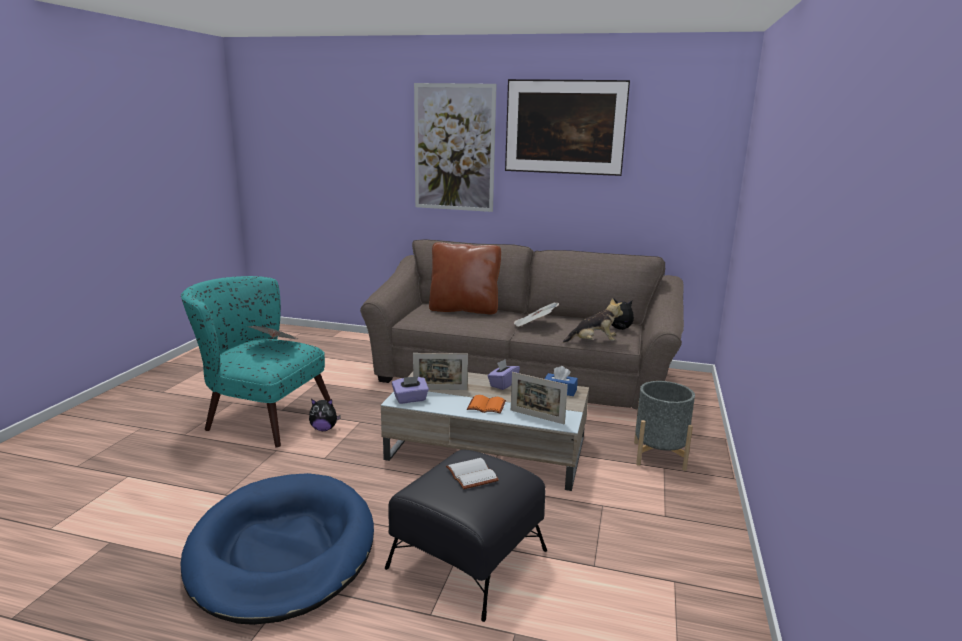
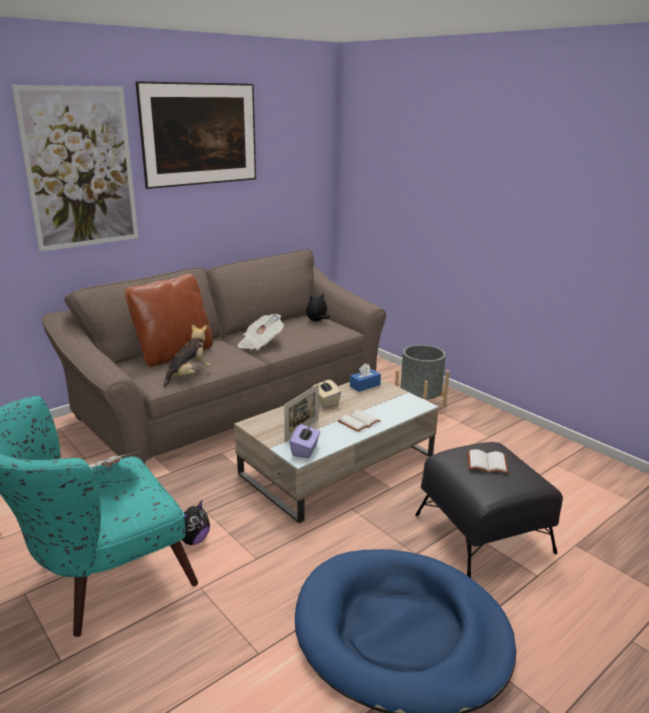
camera: 55 degrees left, 5 degrees up
(485, 406) = (359, 422): orange book -> white book
(503, 384) = (326, 401): purple tissue box -> beige tissue box
(537, 417) = (399, 410): picture frame -> none
(593, 343) = (326, 338): plush toy -> plush toy (188, 375)

